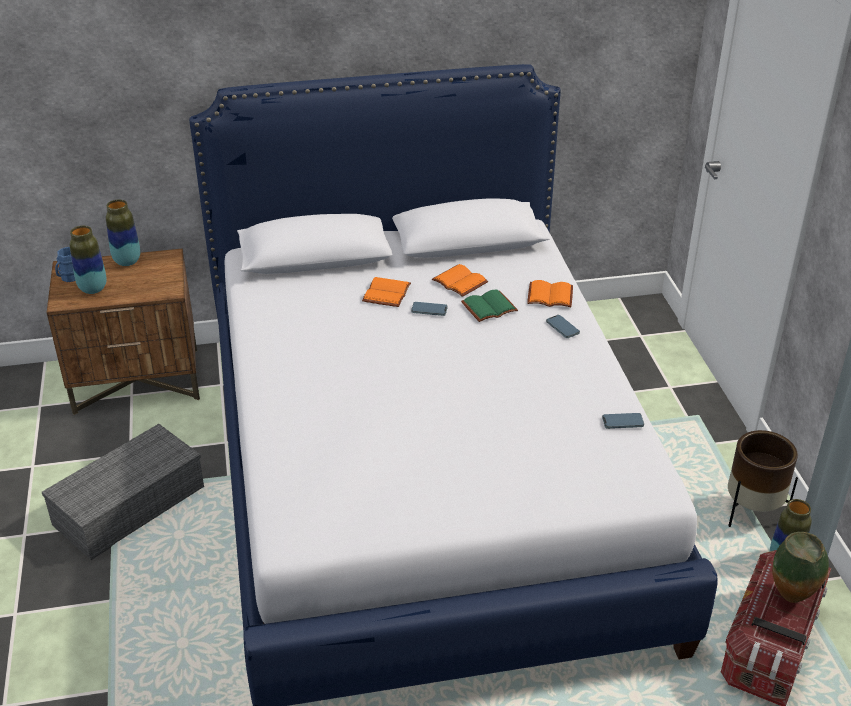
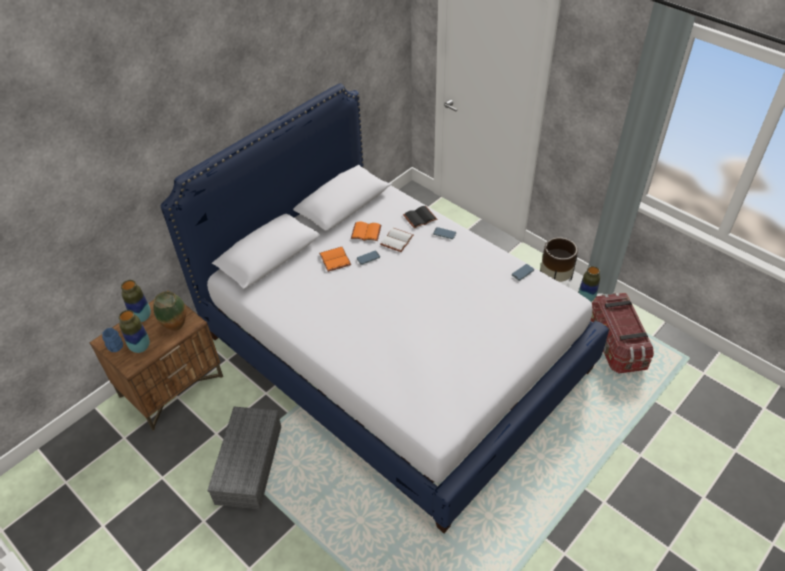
camera: 35 degrees left, 10 degrees up
(489, 308) = (397, 241): green book -> white book
(551, 295) = (420, 217): orange book -> black book
(791, 600) = (624, 318): vase -> vase (177, 329)

